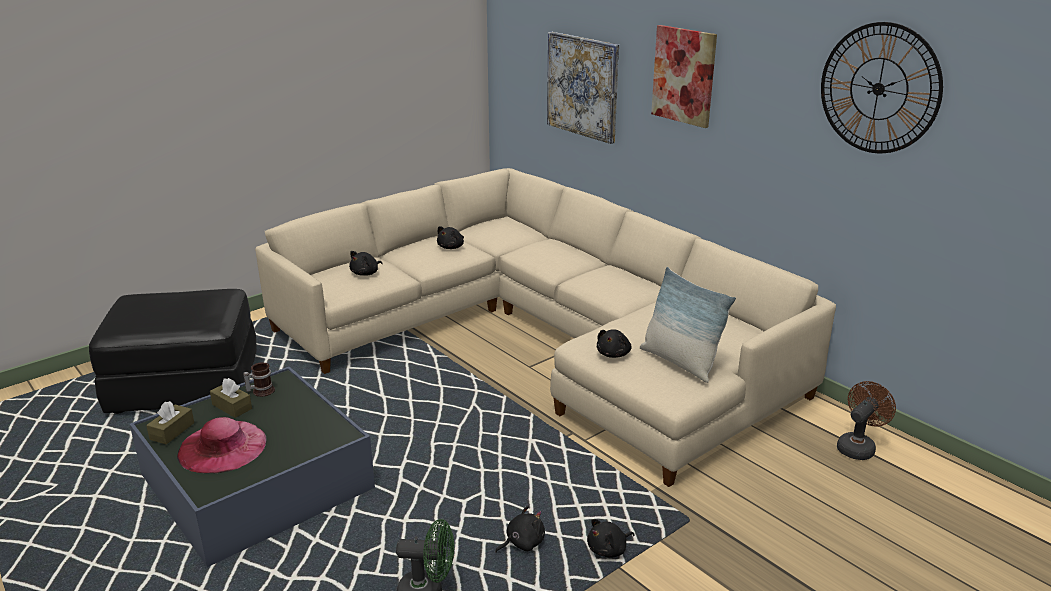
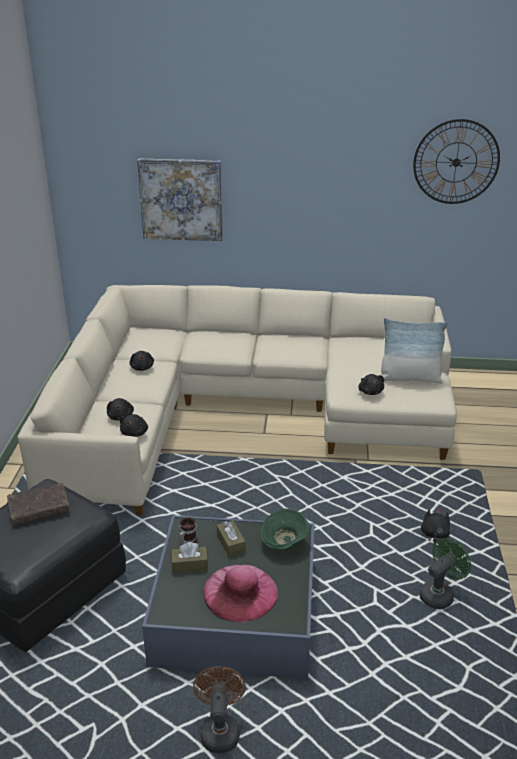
camera: 45 degrees left, 5 degrees up
(172, 431) = (186, 608): brown tissue box -> brown tissue box (231, 544)
(192, 302) = (39, 509): none -> brown book
(318, 436) = (284, 544): none -> green bowl
(609, 549) = (473, 510): black plush toy -> black plush toy (135, 433)
(684, 75) = (291, 176): picture -> none
(858, 446) = (482, 388): brown fan -> brown fan (220, 729)

